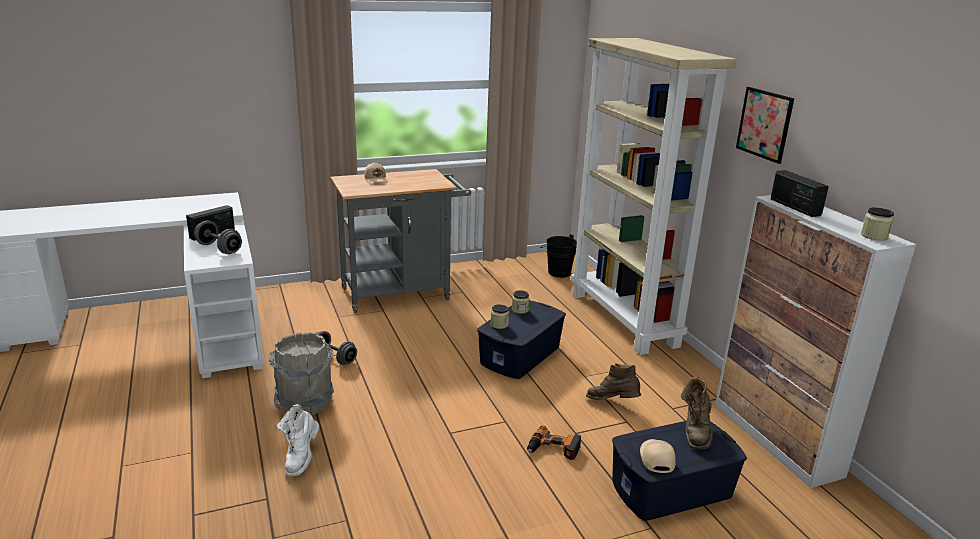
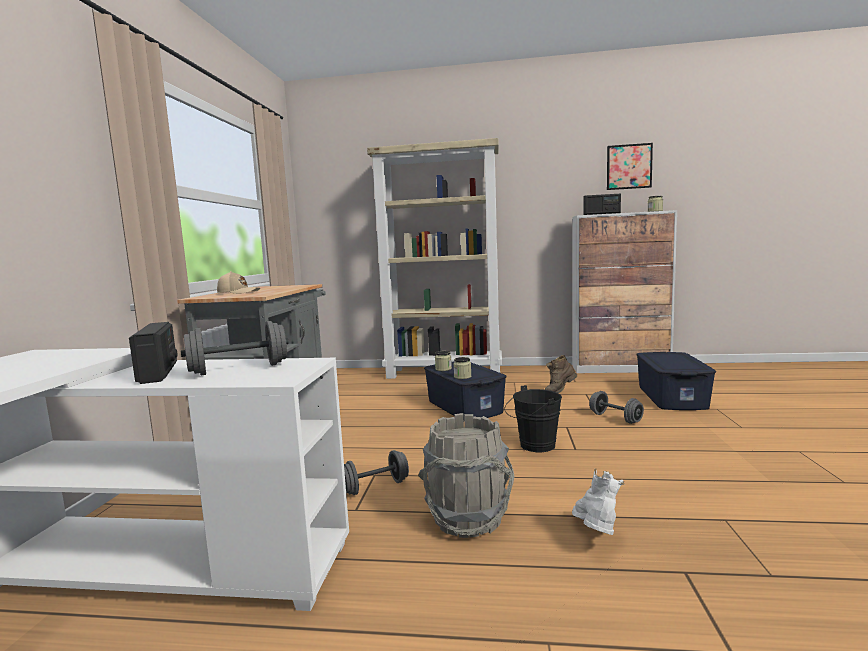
camera: 60 degrees left, 15 degrees down
(301, 458) = (596, 535): white boot -> white boot turned 120 degrees counterclockwise
(553, 449) = (615, 418): power drill -> grey dumbbell
(557, 272) = (342, 377): black bucket -> black bucket (534, 446)
(656, 459) = (688, 366): beige cap -> none
(695, 432) = (654, 356): brown boot -> none
(764, 124) = (530, 185): picture -> picture (629, 166)

